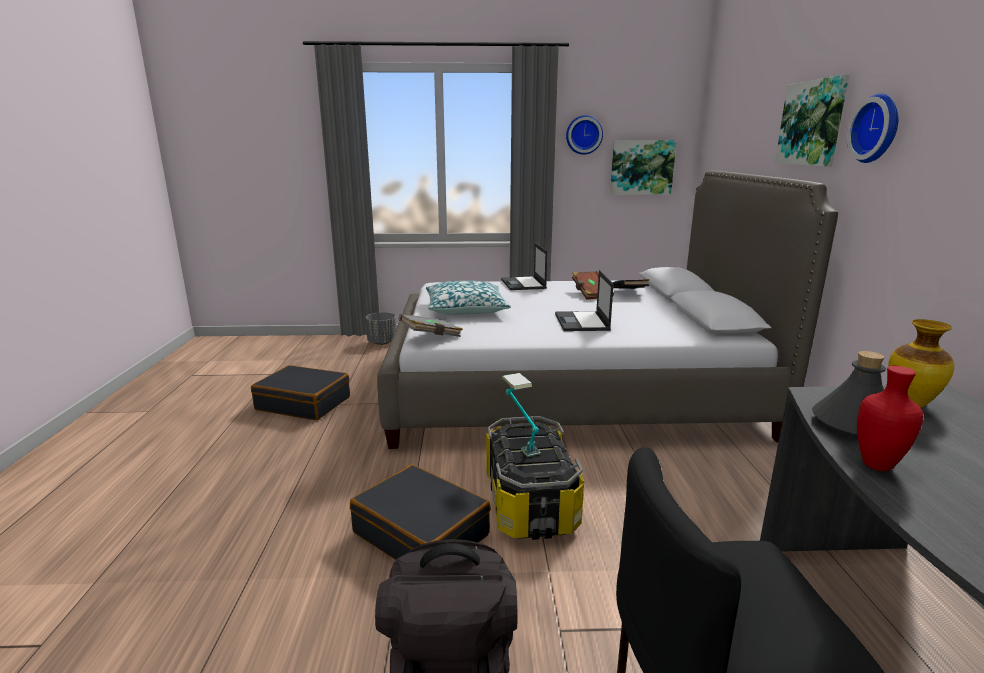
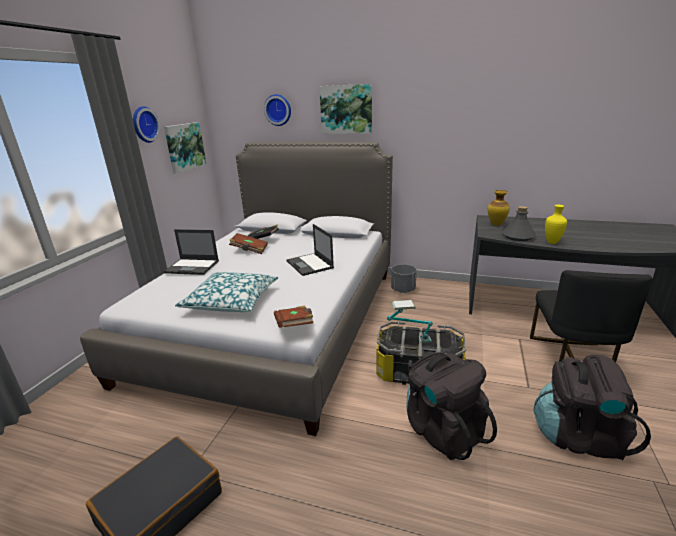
camera: 70 degrees left, 5 degrees up
(382, 342) = (48, 415): grey planter -> grey planter (403, 290)
(421, 533) = (443, 430): black suitcase -> black backpack
(431, 336) = (294, 325): grey book -> brown book
(582, 322) = (310, 264): laptop -> laptop turned 45 degrees clockwise
(877, 466) = (552, 242): red vase -> yellow vase
(878, 128) = (401, 112): wall clock -> wall clock (278, 110)

